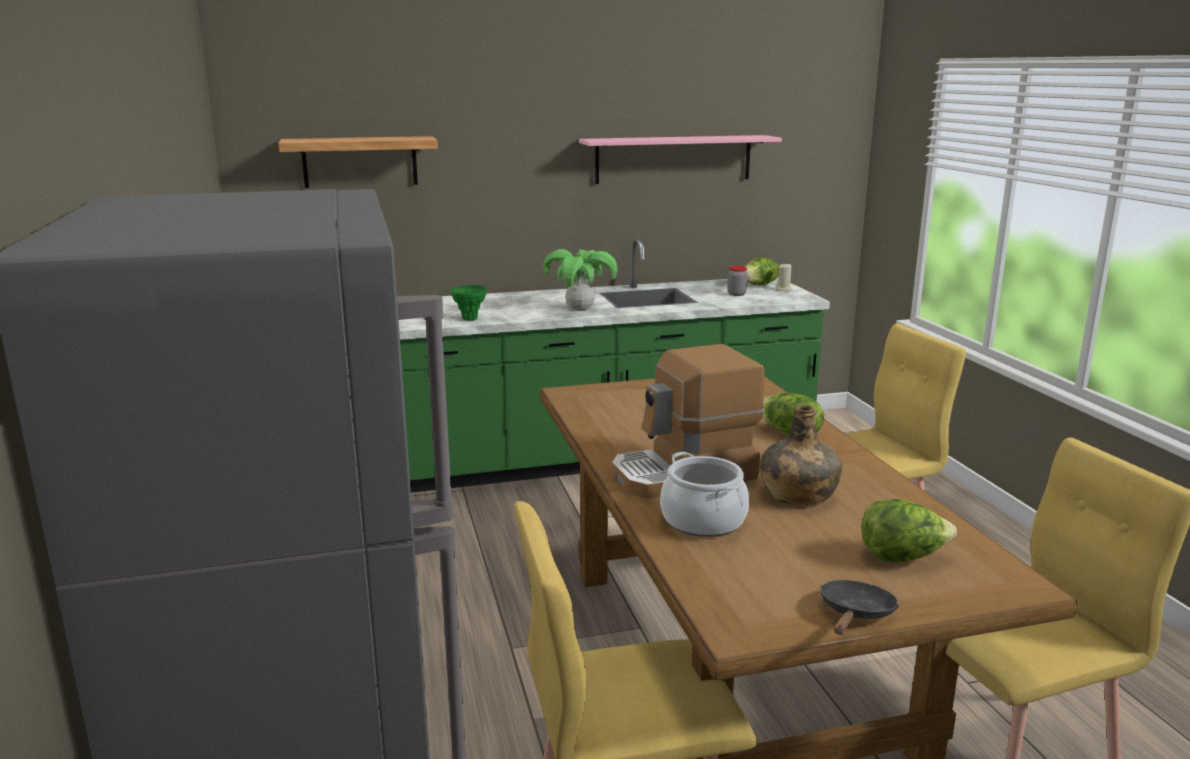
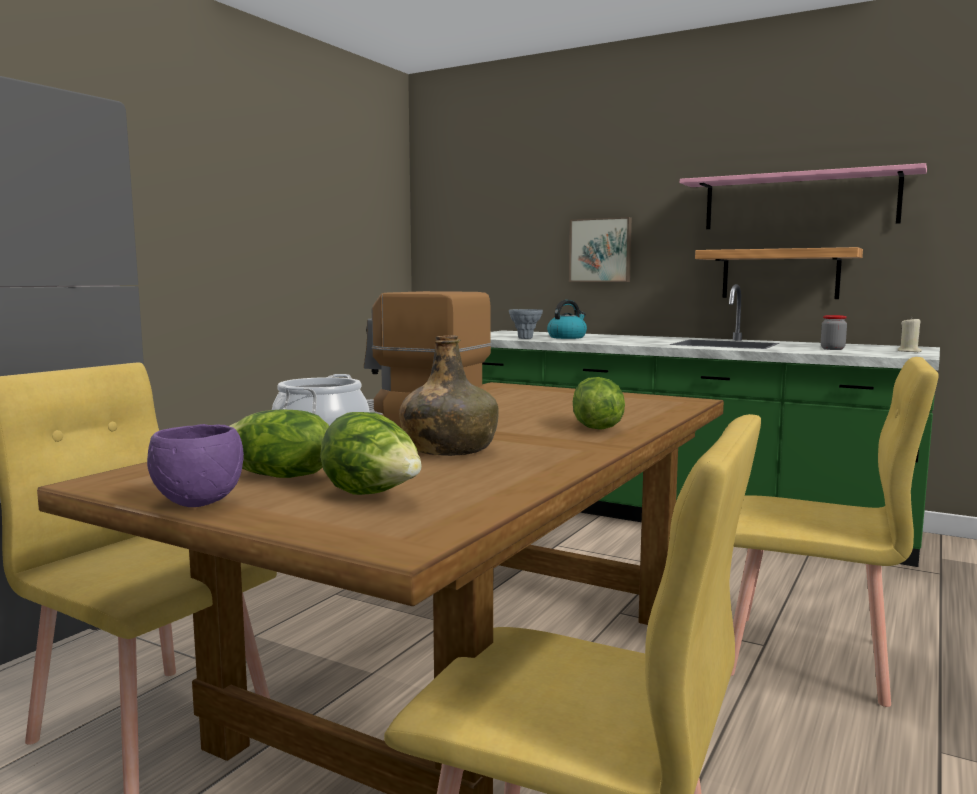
camera: 45 degrees right, 10 degrees down
(360, 162) = (501, 210): shelf -> shelf (780, 274)
(469, 319) = (525, 338): green vase -> grey vase
(488, 206) = (601, 250): none -> picture
(496, 308) = (567, 337): none -> kettle
(580, 309) = (632, 342): potted plant -> none
(759, 285) = (888, 348): lettuce -> lettuce (279, 477)
(855, 614) = (198, 503): black frying pan -> purple bowl

